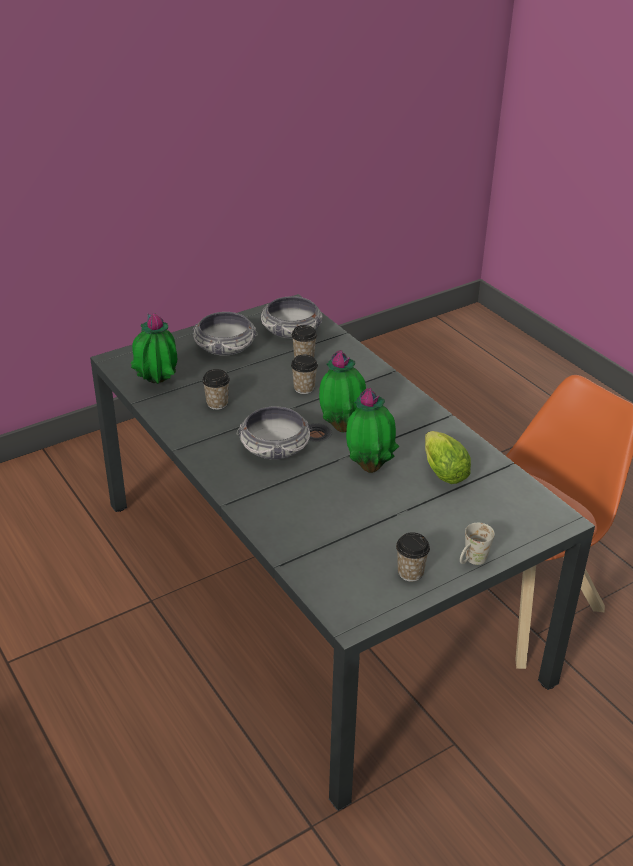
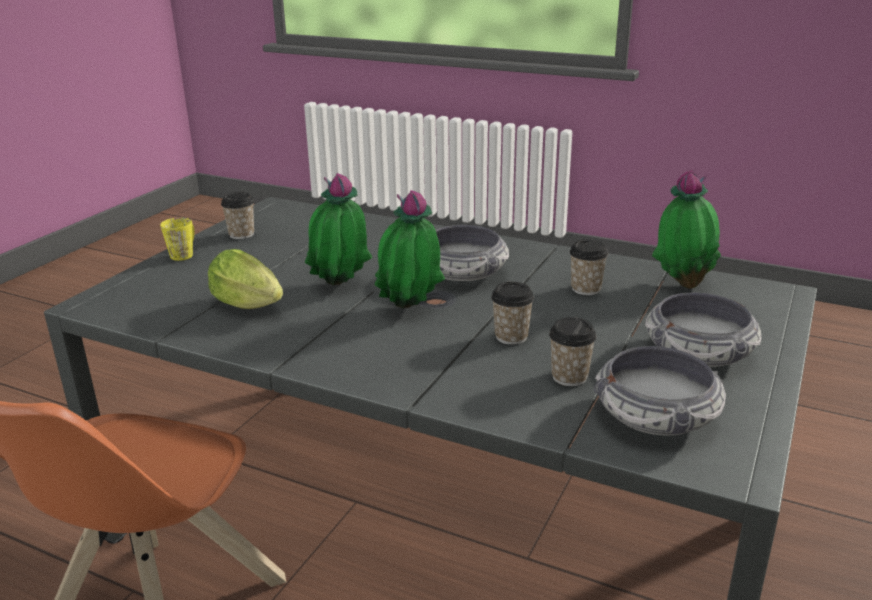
camera: 150 degrees right, 10 degrees down
(472, 561) = (185, 253): white mug -> yellow mug

